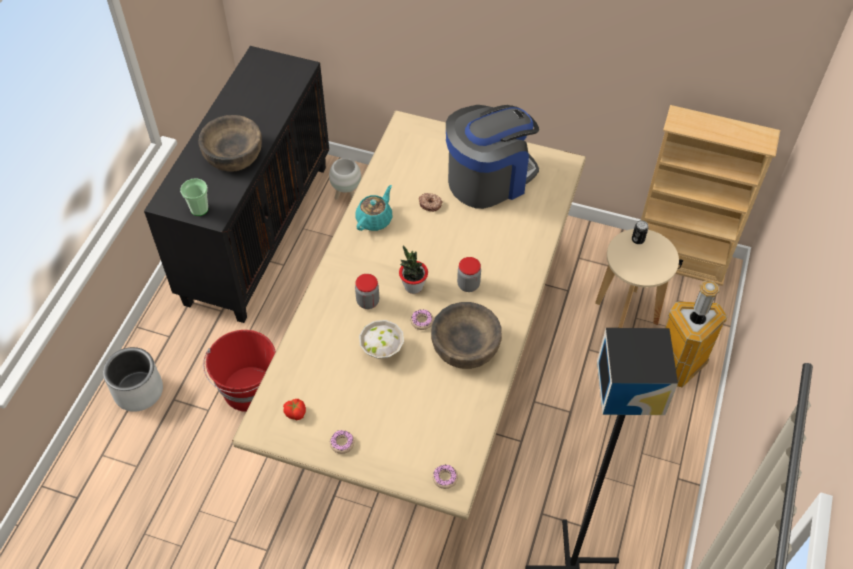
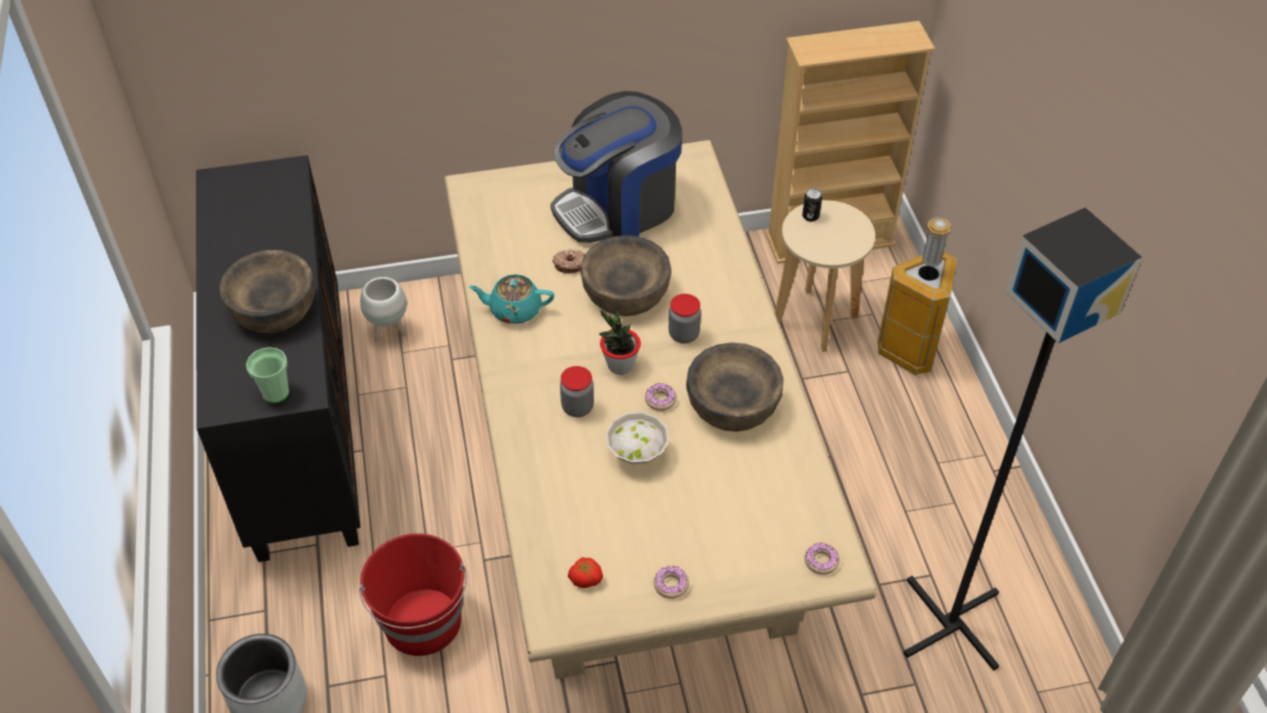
camera: 30 degrees left, 5 degrees down
(375, 219) = (514, 310): turquoise teapot -> turquoise teapot turned 90 degrees counterclockwise
(451, 239) = (625, 293): none -> brown bowl
(489, 178) = (618, 207): coffee machine -> coffee machine turned 150 degrees counterclockwise

